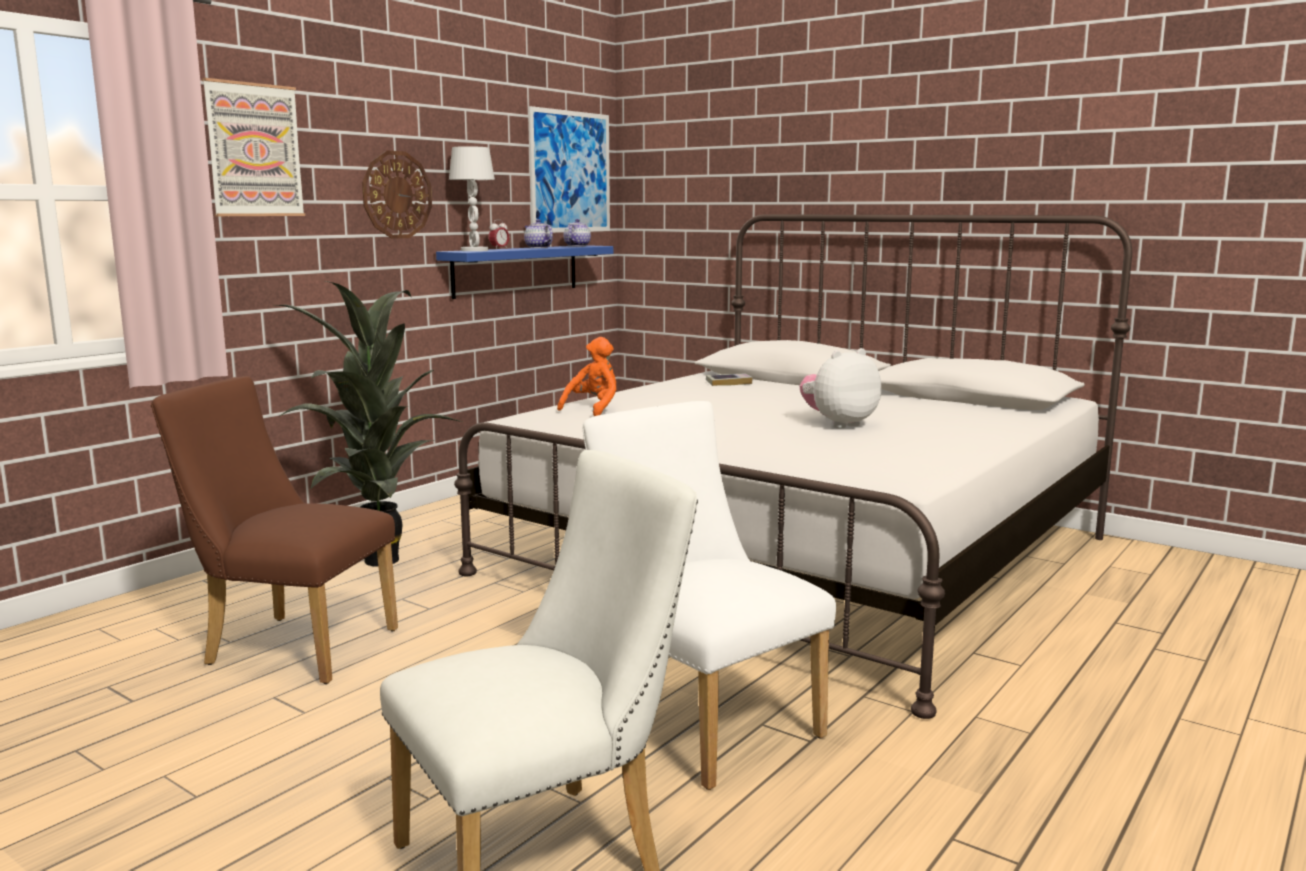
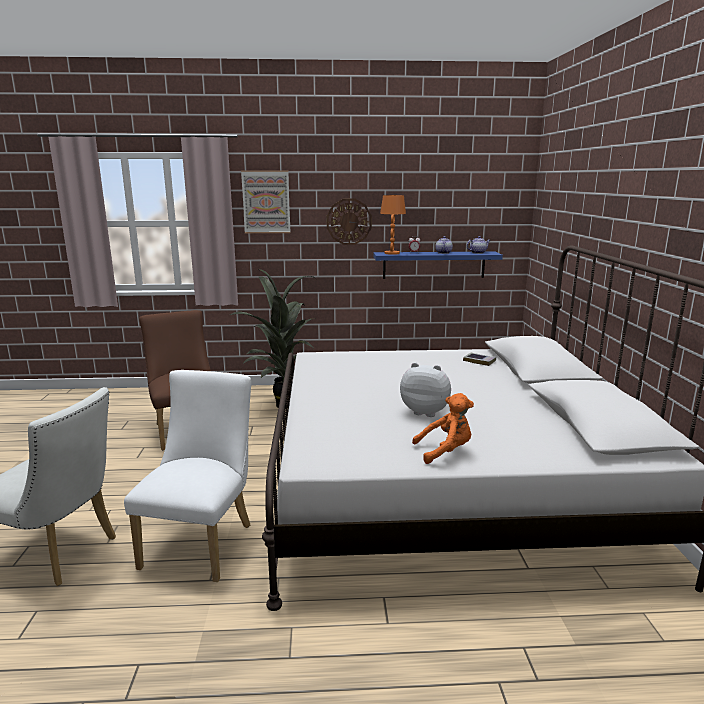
camera: 50 degrees right, 5 degrees up
(475, 250) = (392, 253): white table lamp -> orange table lamp
(570, 172) = (487, 205): picture -> none
(593, 409) = (355, 359): orange plush toy -> orange plush toy (445, 451)

